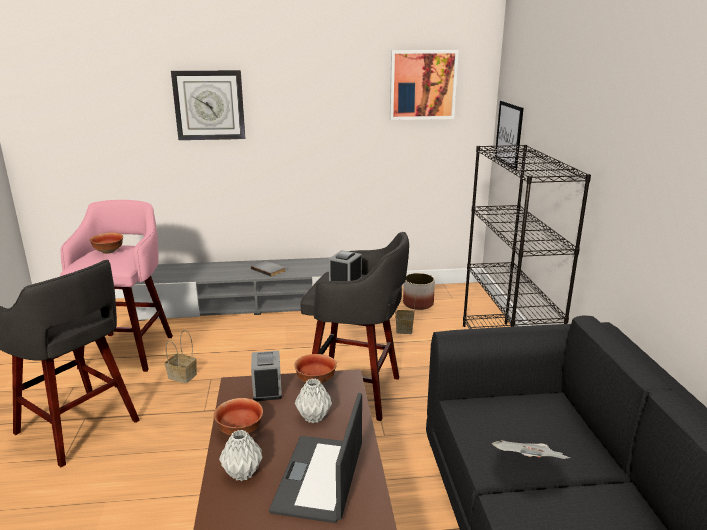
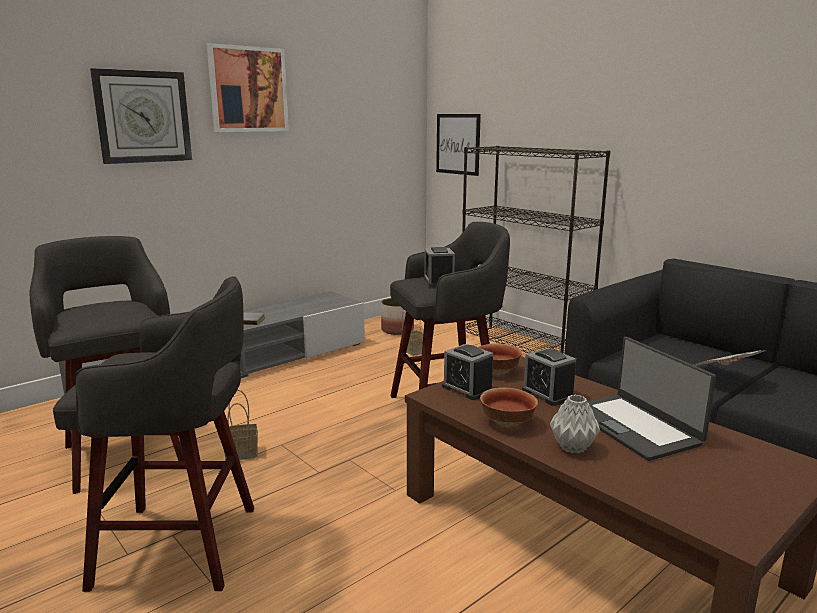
camera: 35 degrees left, 5 degrees down
(109, 251) = (95, 308): bowl -> none
(129, 350) = (124, 452): pink stool -> grey stool
(313, 418) = (548, 394): grey vase -> alarm clock
(422, 85) = (367, 98): picture -> picture (248, 89)

